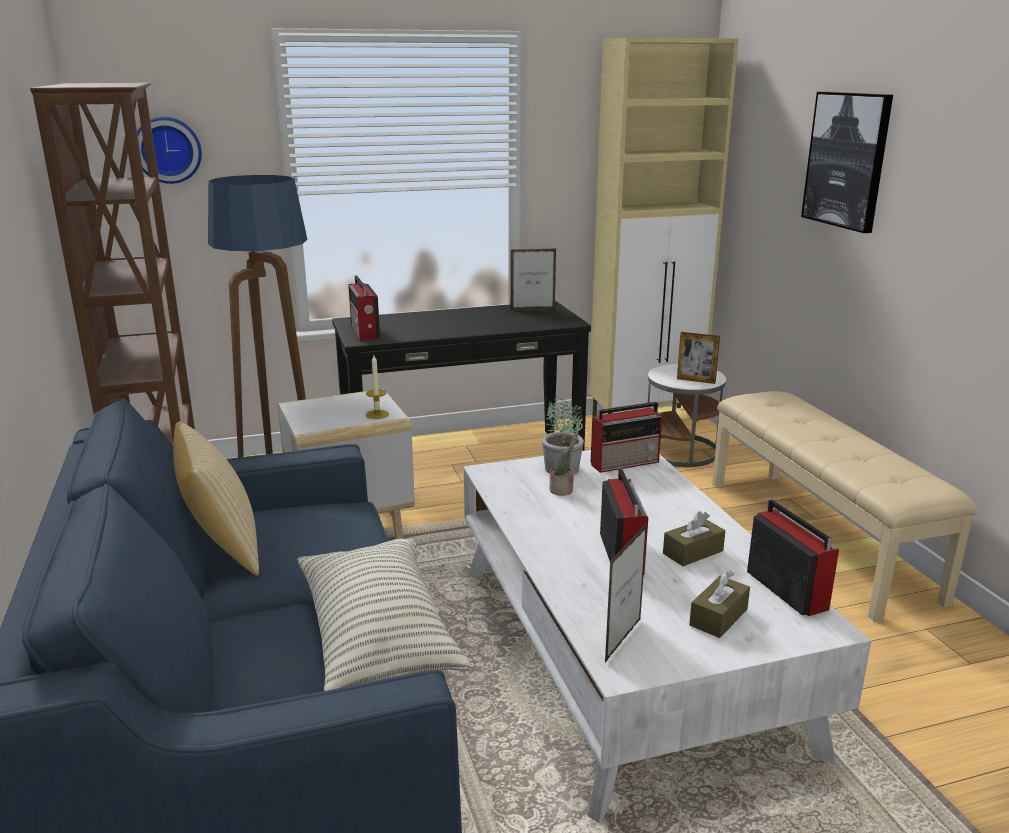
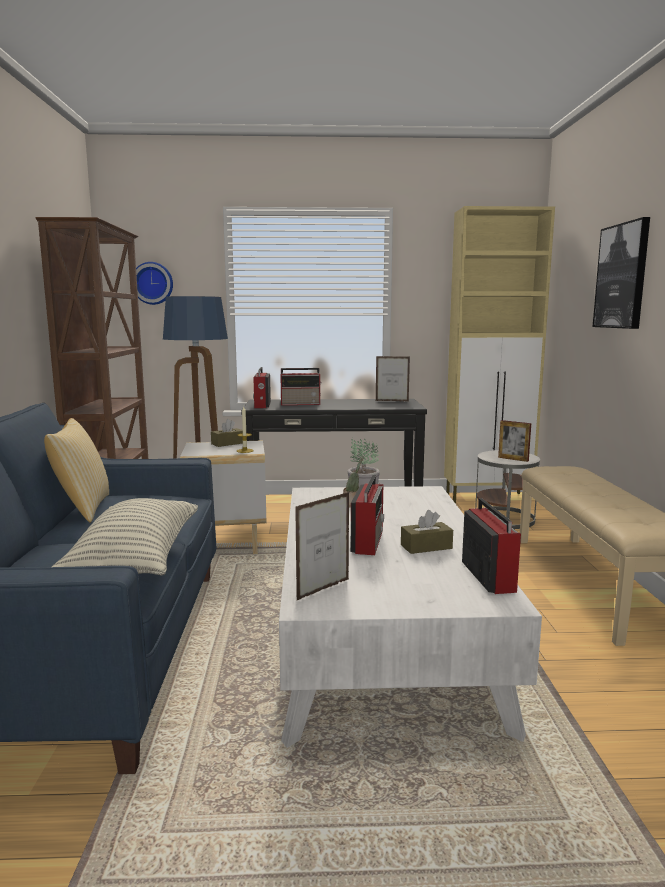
camera: 15 degrees right, 10 degrees down
(626, 463) = (416, 495): radio -> radio (301, 404)
(718, 617) = (414, 585): brown tissue box -> brown tissue box (228, 443)

